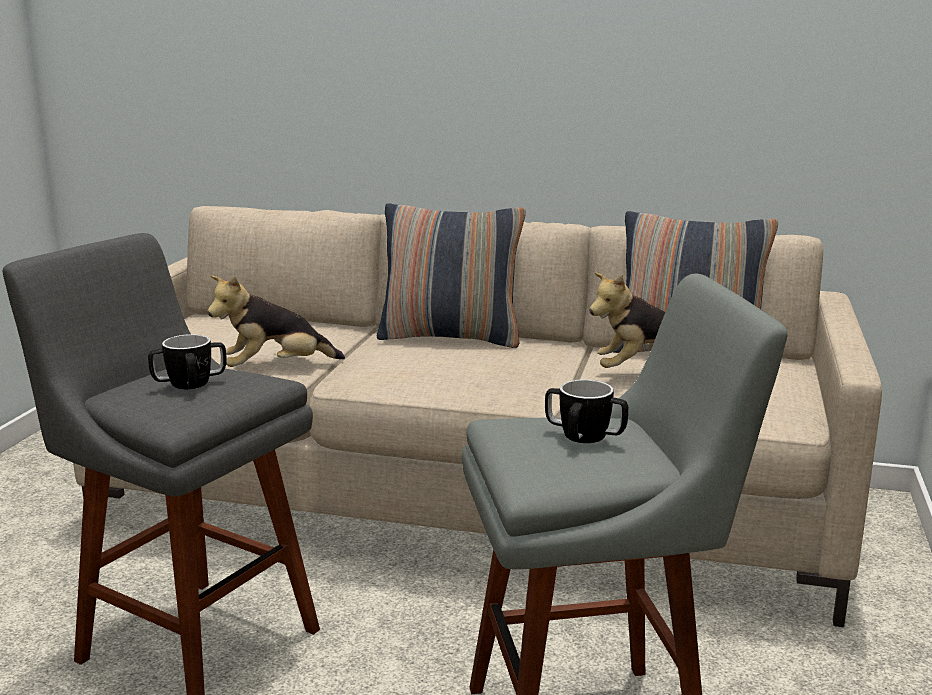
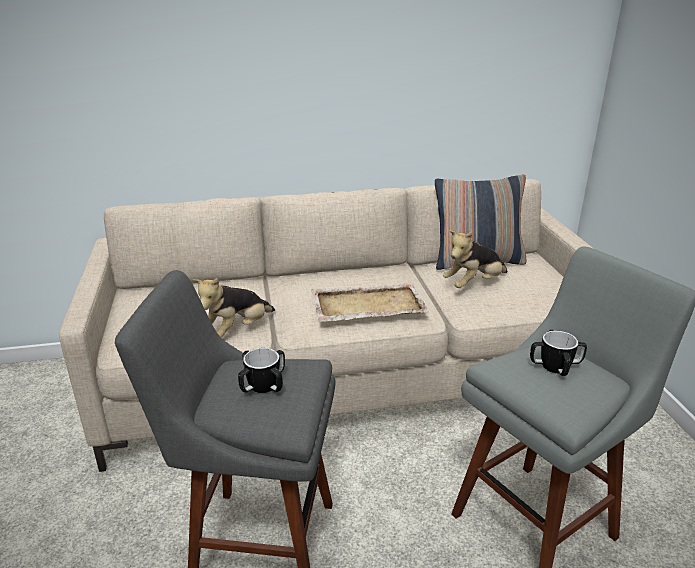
camera: 25 degrees left, 10 degrees up
(450, 337) = (330, 277): pillow -> none
(461, 370) = (367, 305): none -> beige tray

